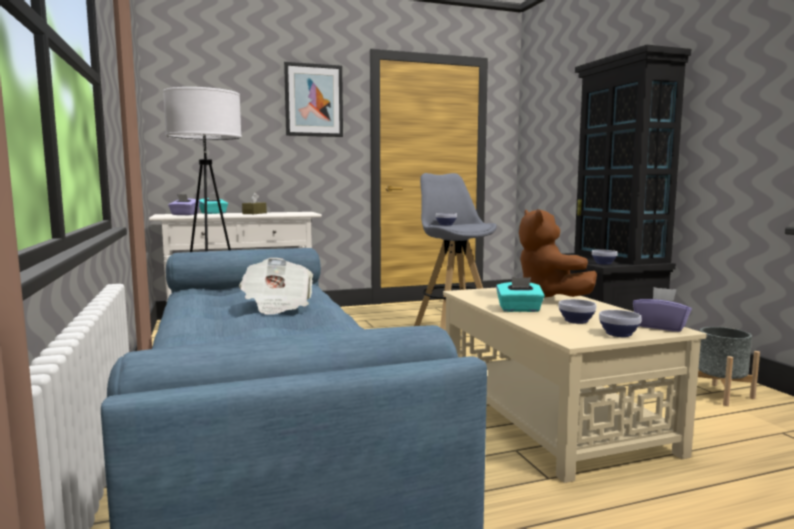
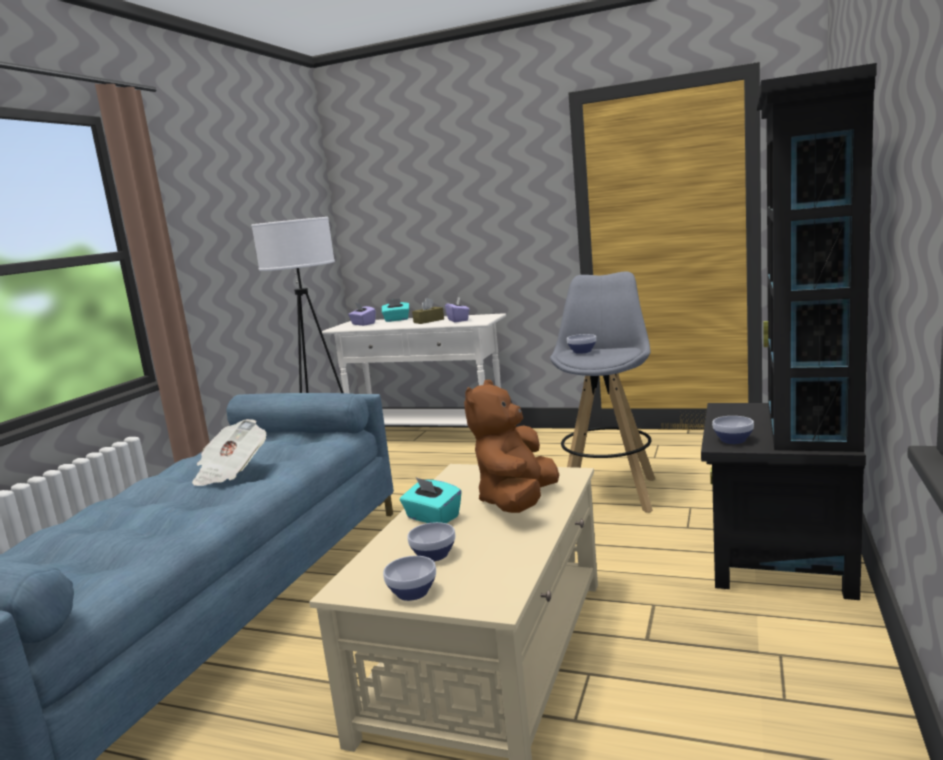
camera: 40 degrees right, 5 degrees up
(313, 100) = (500, 175): picture -> none
(660, 327) = (494, 594): purple tissue box -> purple tissue box (458, 320)
(720, 394) = (787, 708): grey planter -> none

